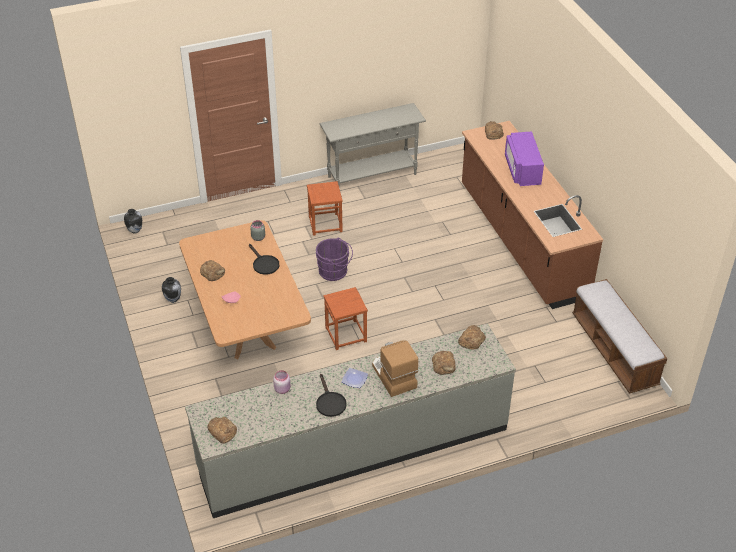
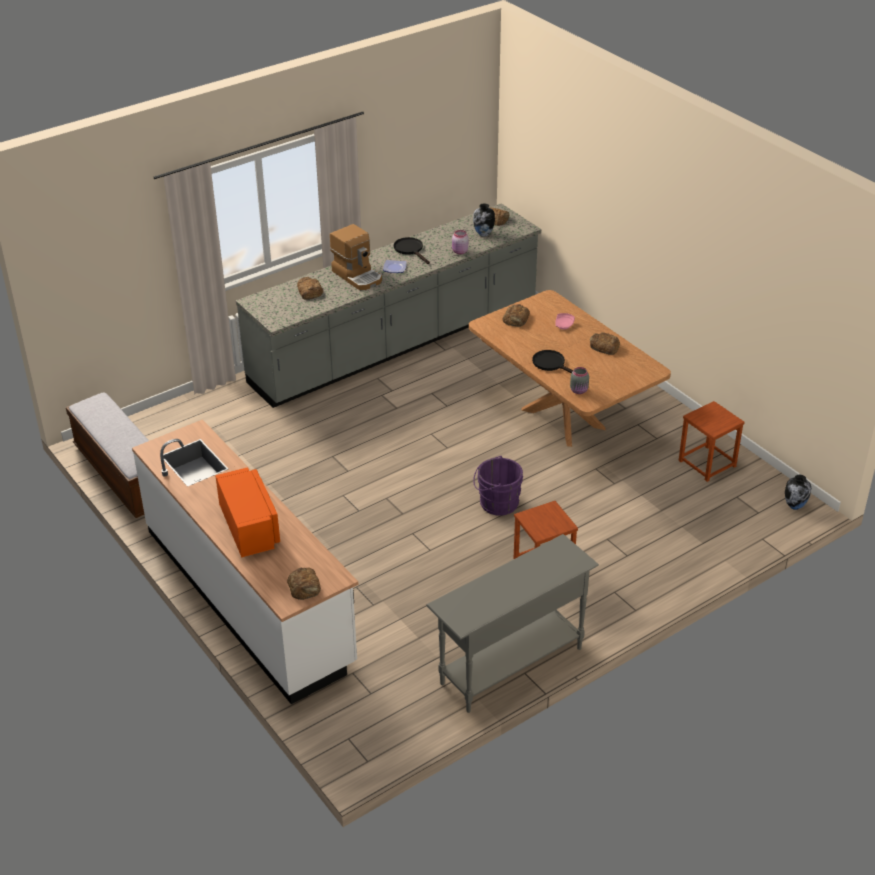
camera: 165 degrees right, 5 degrees down
(173, 299) = (673, 435): vase -> vase (483, 234)
(346, 334) = (448, 436): brown stool -> brown stool (706, 463)
(471, 340) = (285, 315): bread -> bread (516, 319)
(521, 241) = (249, 596): brown counter -> white counter
(522, 170) = (249, 527): purple microwave -> orange microwave

